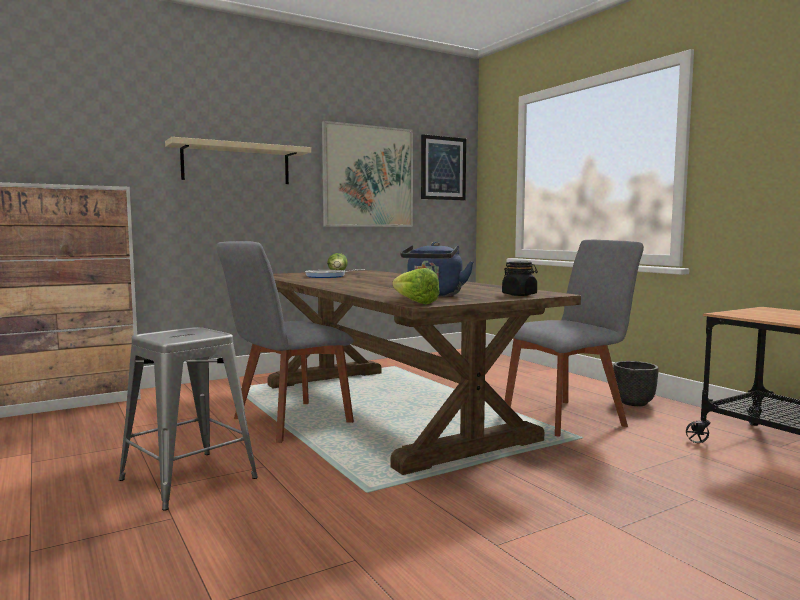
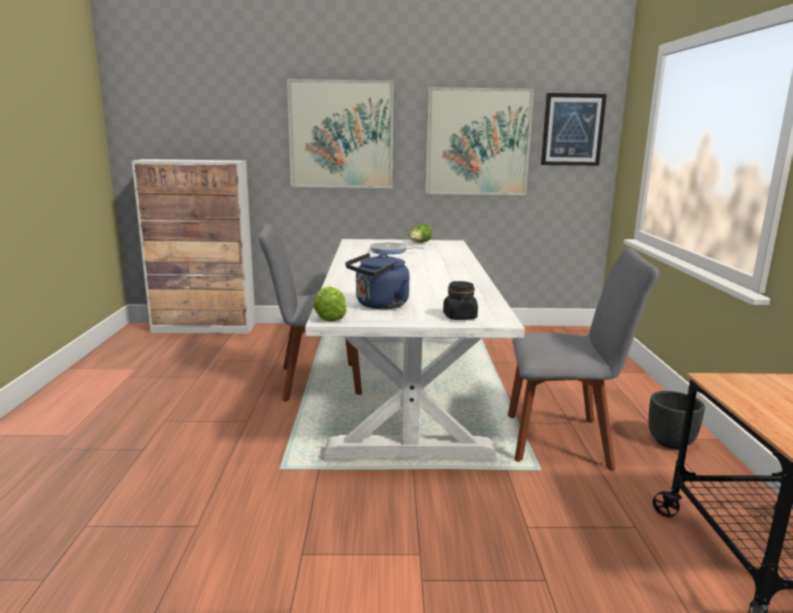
camera: 30 degrees right, 10 degrees up
(188, 478) = (190, 418): grey stool -> none
(236, 164) = (341, 135): beige shelf -> picture
(386, 409) = (406, 387): brown dining table -> white dining table

